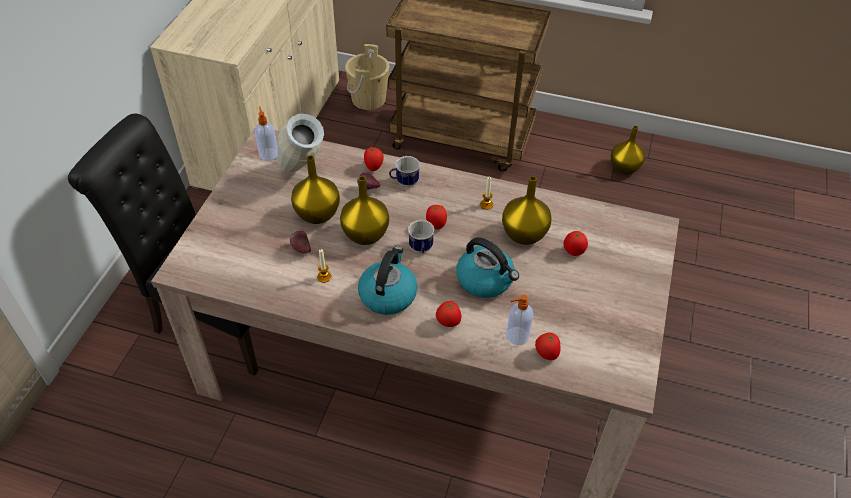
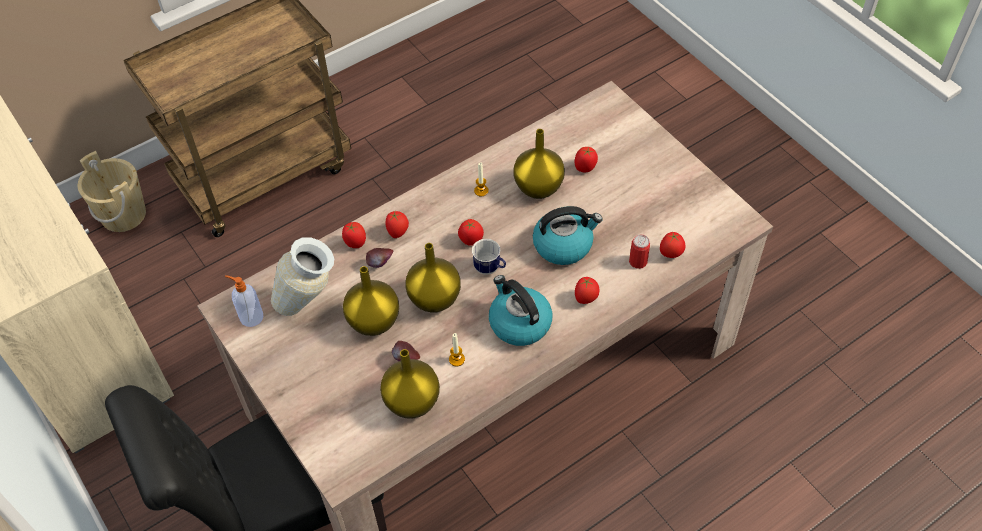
camera: 50 degrees left, 5 degrees up
(404, 183) = (398, 232): mug -> tomato
(516, 336) = (638, 261): soap dispenser -> can
(623, 168) = (424, 86): yellow vase -> yellow vase (411, 402)

